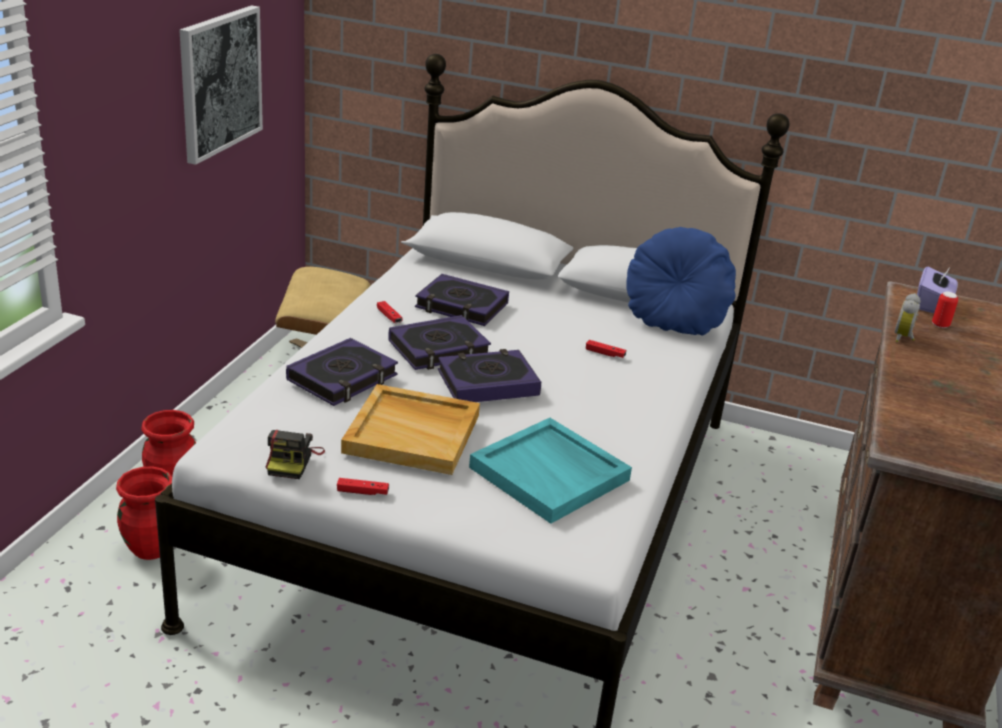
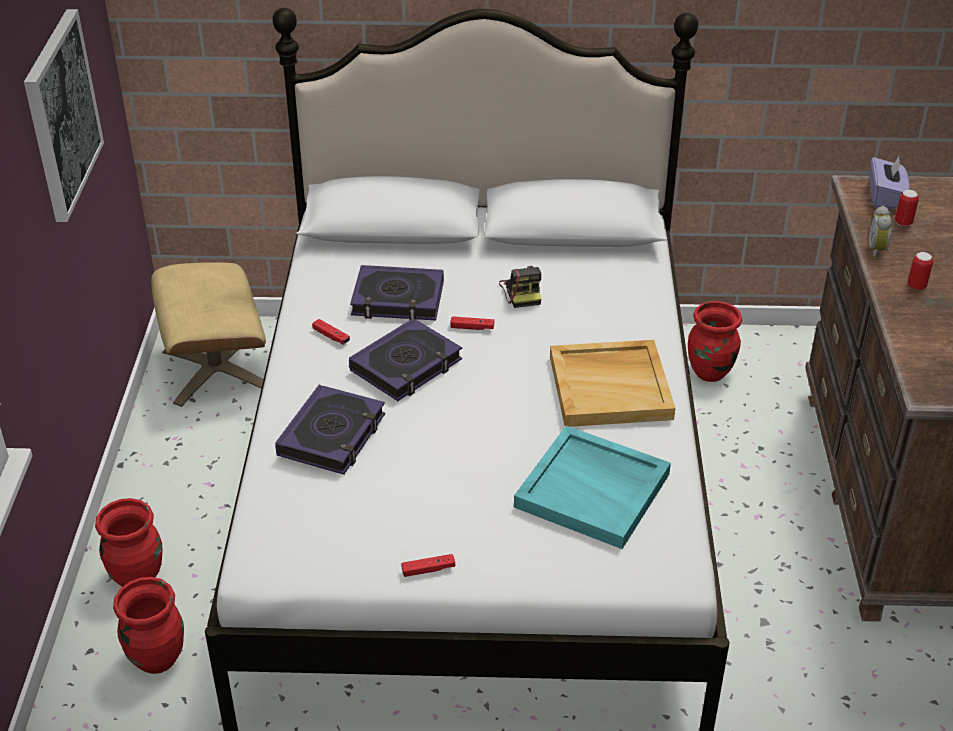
camera: 15 degrees left, 10 degrees up
(293, 461) = (341, 555): camera -> camera (522, 292)
(413, 433) = (441, 483): beige tray -> beige tray (611, 387)
(487, 383) = (478, 396): book -> none
(605, 353) = (572, 321): red game controller -> red game controller (472, 327)
(673, 325) = (620, 262): blue pillow -> none
(753, 467) = (710, 373): none -> red vase
(929, 370) = (916, 286): none -> can

